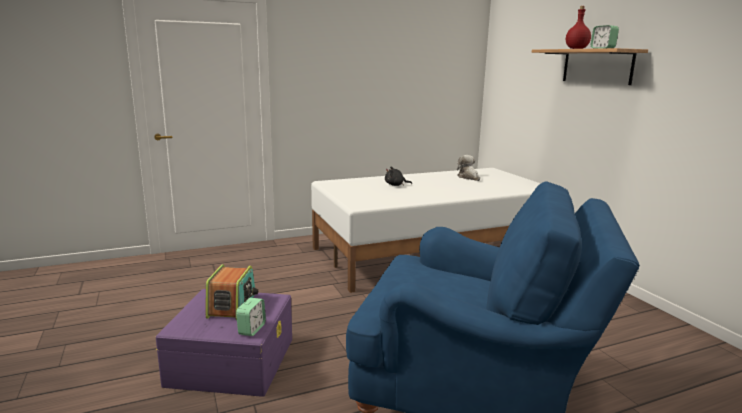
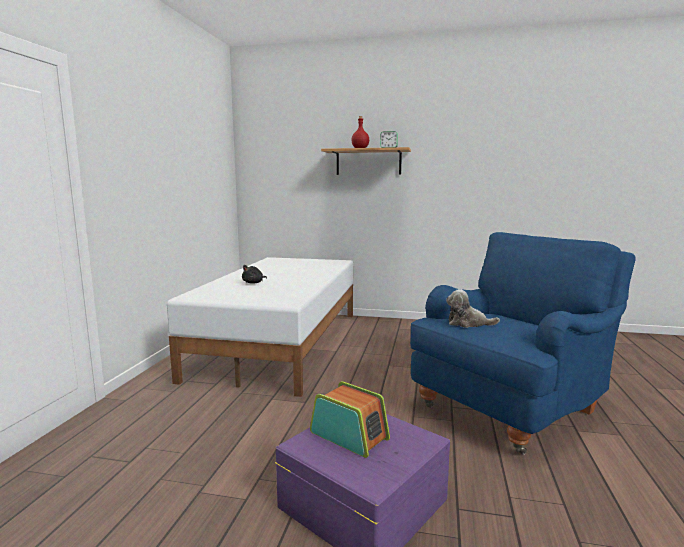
camera: 55 degrees left, 5 degrees down
(252, 329) = (417, 436): alarm clock -> none
(468, 177) = (280, 266): plush toy -> plush toy (468, 323)

